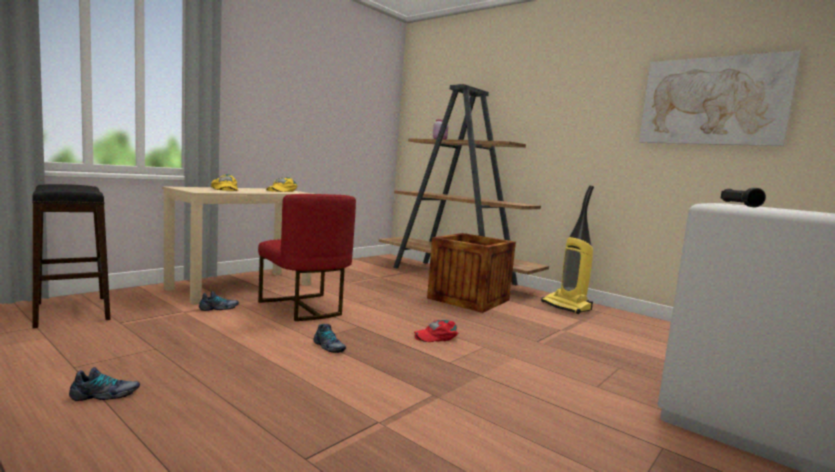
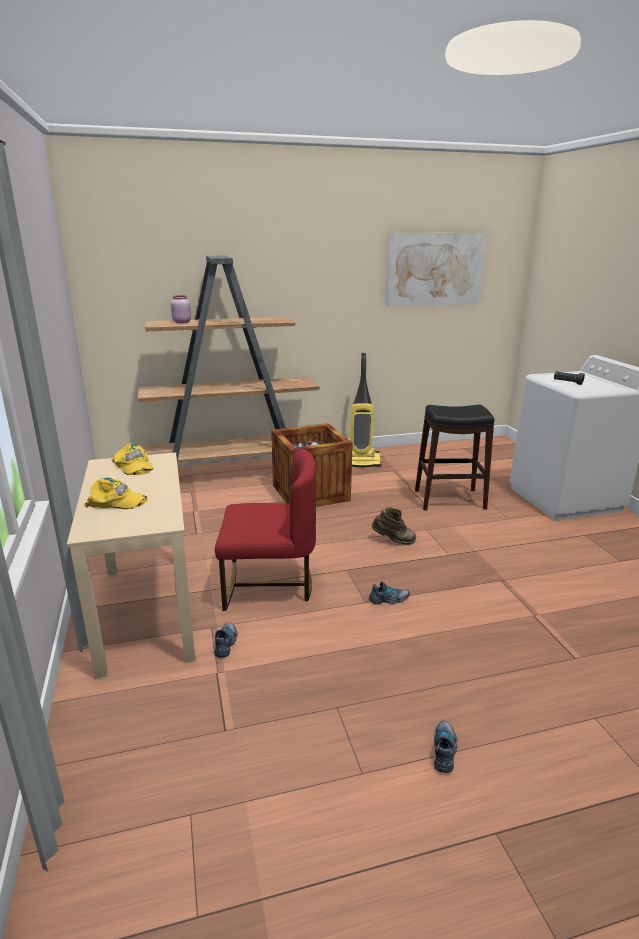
camera: 55 degrees left, 15 degrees up
(72, 311) = (139, 777): black stool -> black stool (450, 499)
(436, 336) = (393, 541): red cap -> brown boot

